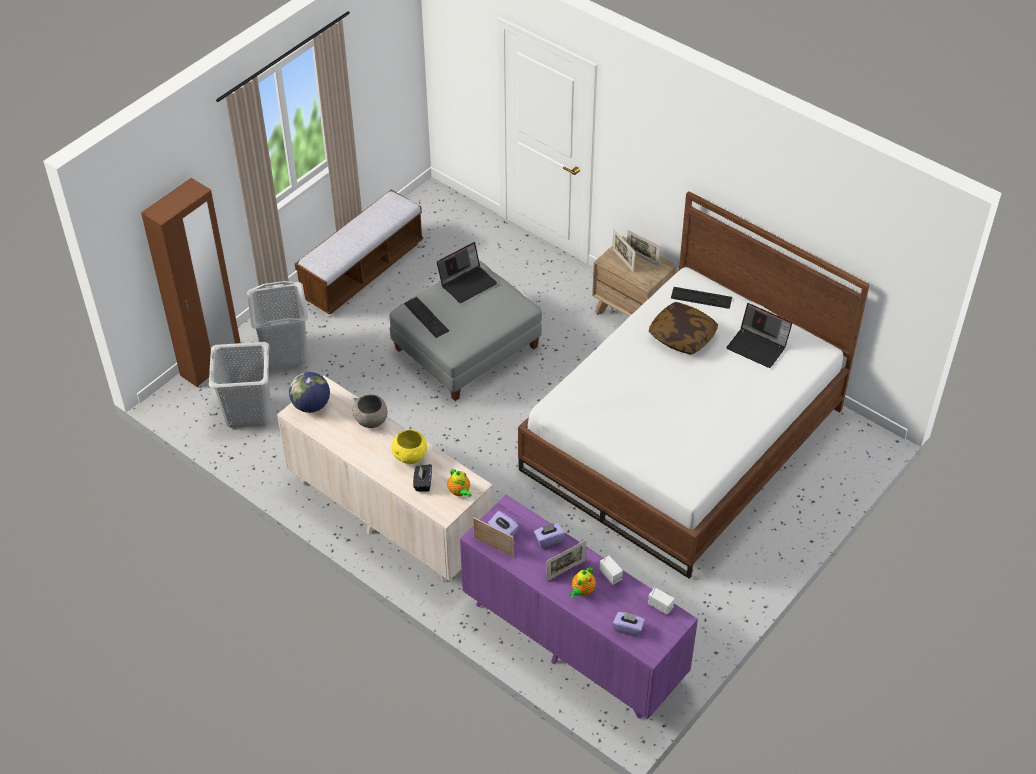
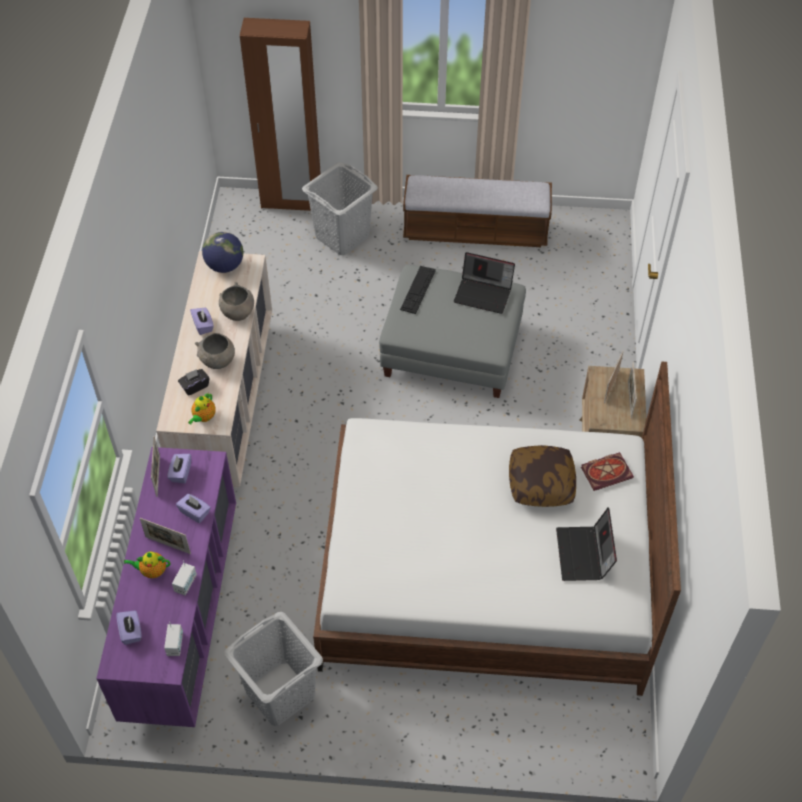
camera: 55 degrees right, 5 degrees up
(248, 411) = (262, 252): grey laundry basket -> grey laundry basket (280, 693)
(363, 449) = (203, 325): none -> purple tissue box
(410, 457) = (218, 361): yellow bowl -> grey bowl
(701, 298) = (607, 471): keyboard -> book

